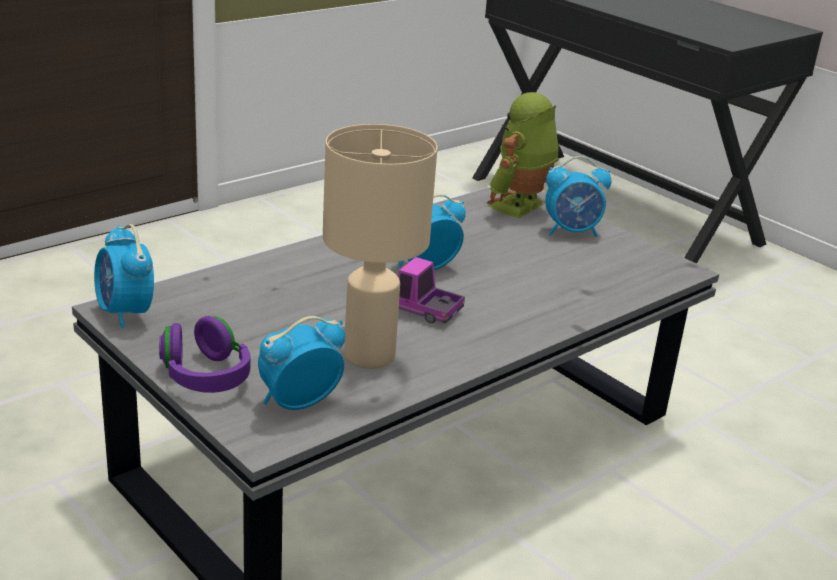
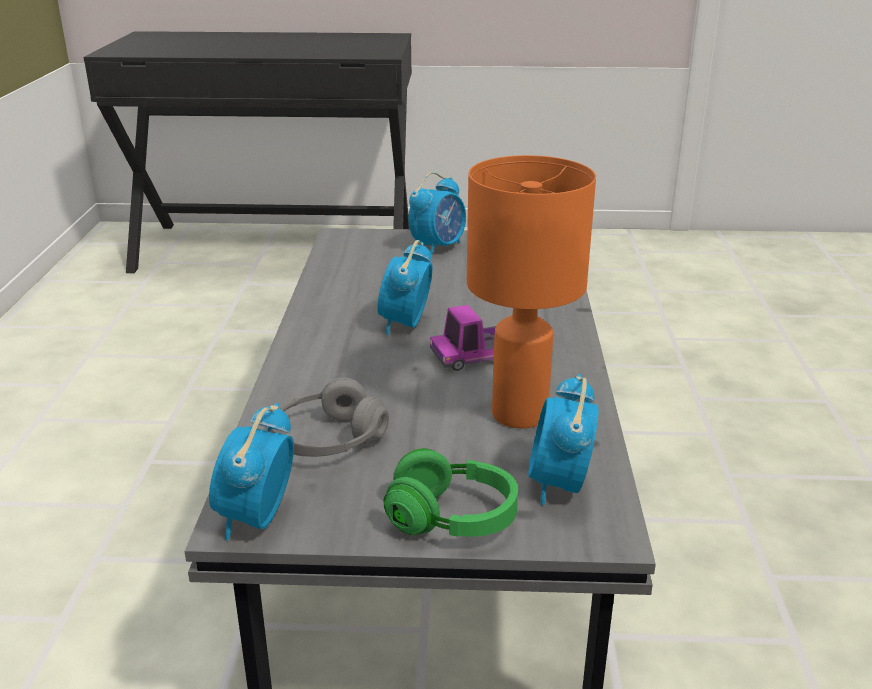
camera: 45 degrees left, 0 degrees up
(125, 313) = (257, 518): alarm clock -> alarm clock turned 90 degrees clockwise
(205, 377) = (452, 519): purple headphones -> green headphones
(236, 300) = (328, 440): none -> grey headphones
(368, 355) = (517, 413): beige table lamp -> orange table lamp
(520, 208) = (369, 247): toy robot -> none

